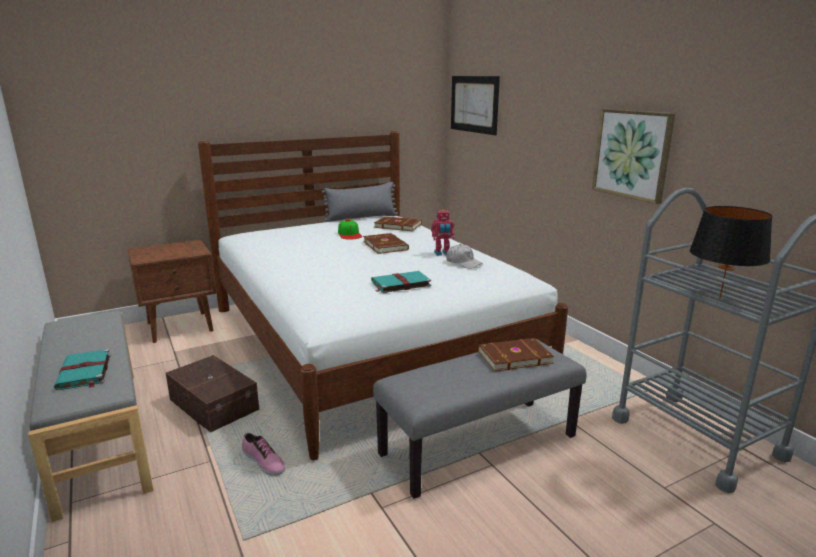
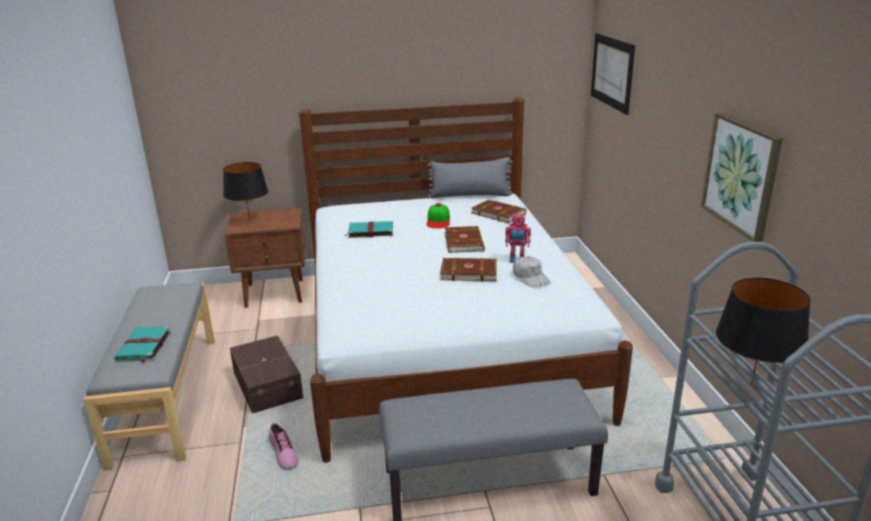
camera: 20 degrees right, 5 degrees up
(152, 252) = (249, 220): none -> black table lamp
(400, 284) = (442, 298): turquoise book -> turquoise book (370, 231)
(513, 357) = (531, 400): brown book -> brown book (468, 271)

